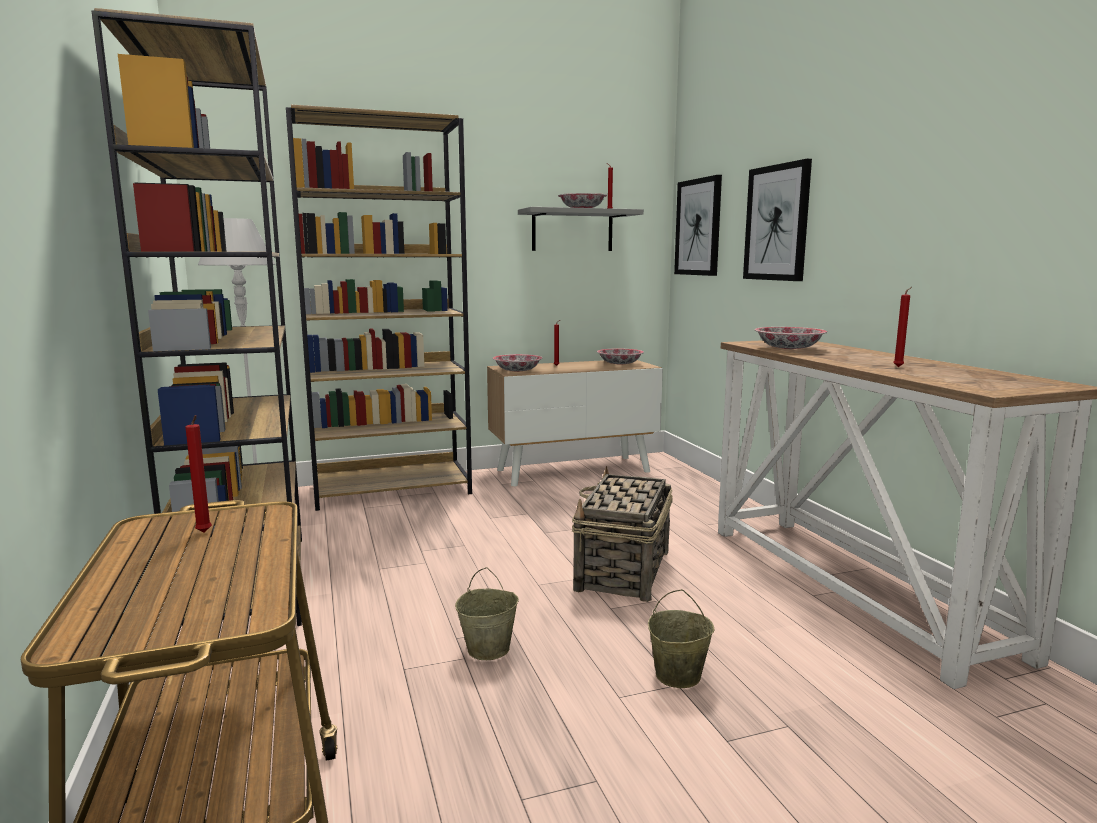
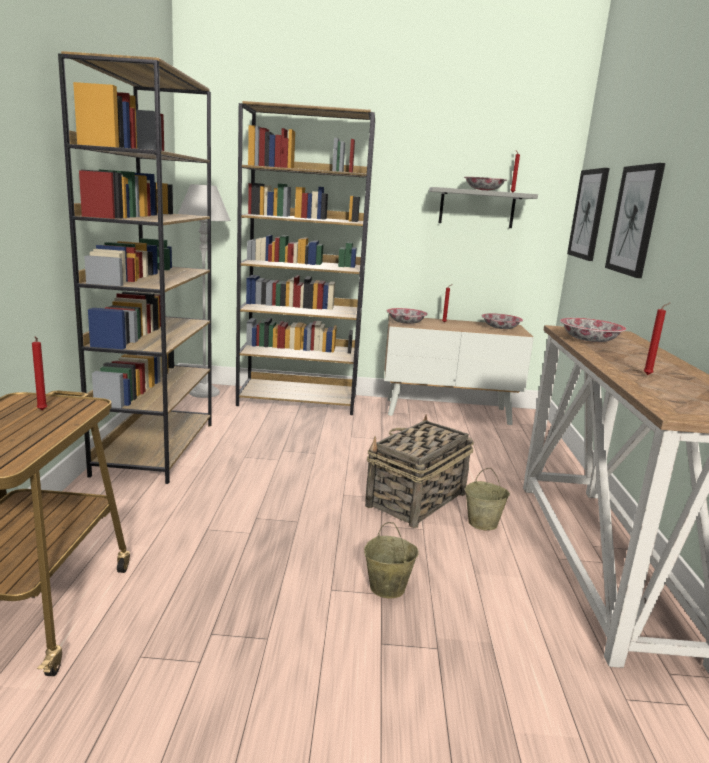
camera: 20 degrees right, 5 degrees up
(489, 649) = (271, 531): beige bucket -> beige bucket (483, 523)

